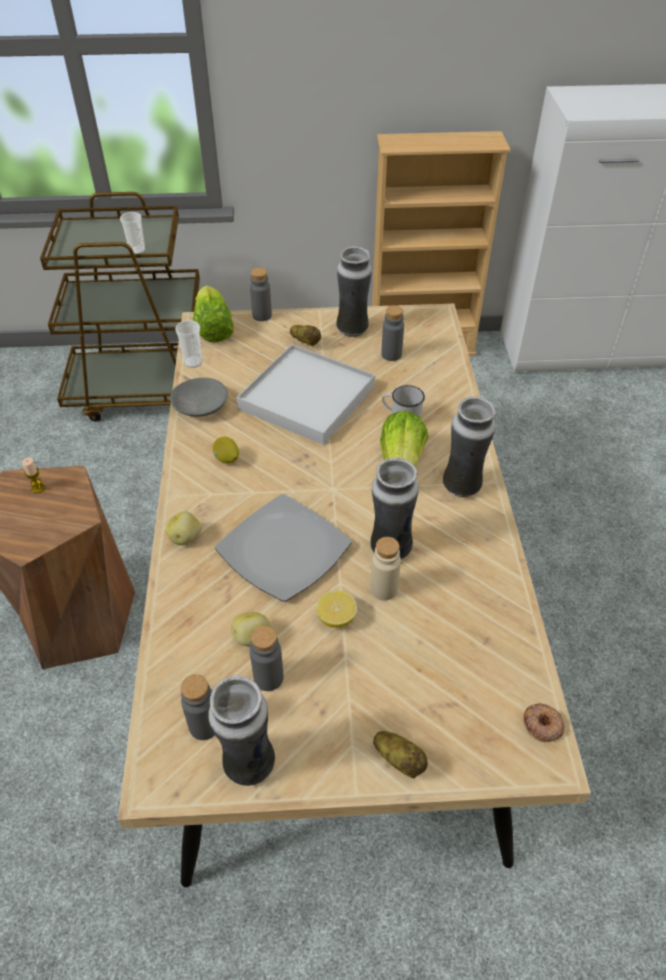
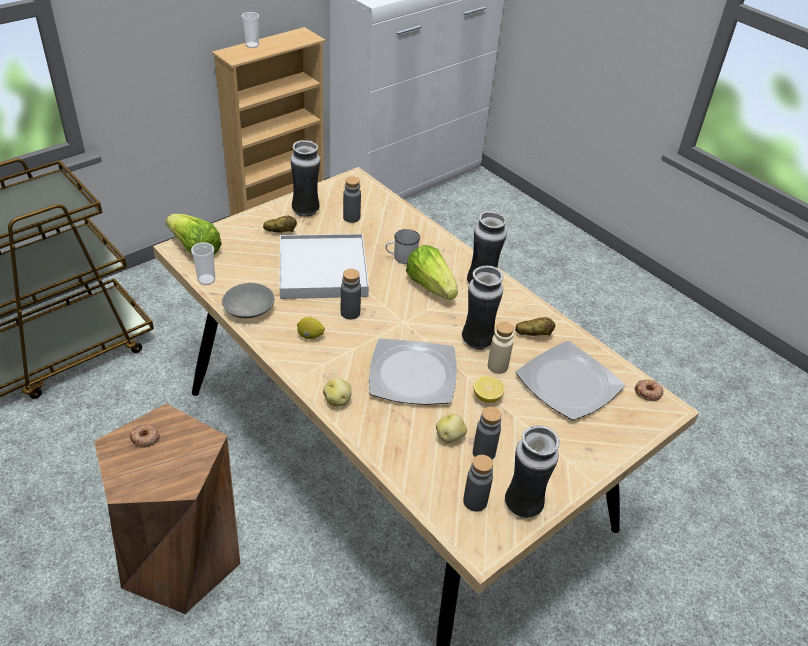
camera: 40 degrees left, 5 degrees down
(38, 488) = (145, 438): candle -> donut
(137, 250) = (56, 210): cup -> cup (252, 45)
(262, 315) = (224, 225): grey bottle -> grey bottle (350, 313)
(399, 759) = (598, 452): potato -> potato (533, 334)
(449, 656) = (570, 383): none -> plate

